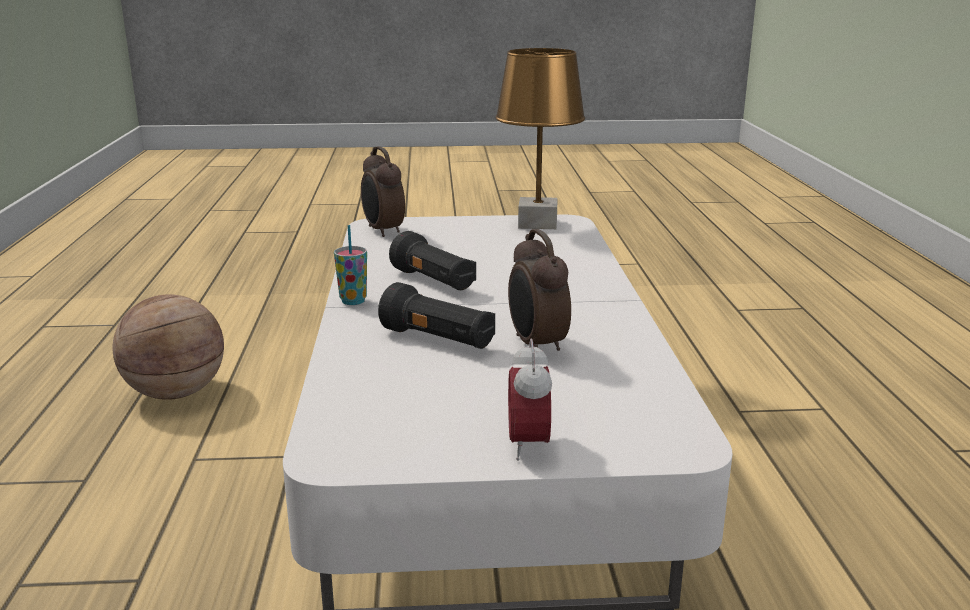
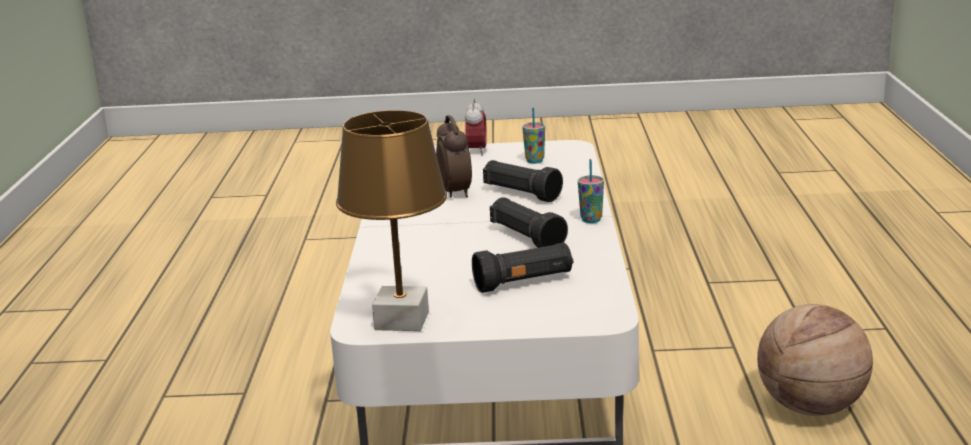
camera: 175 degrees left, 0 degrees up
(383, 231) = (591, 304): alarm clock -> none
(412, 412) = (534, 161): none -> cup
(438, 245) = (524, 283): none -> black flashlight

